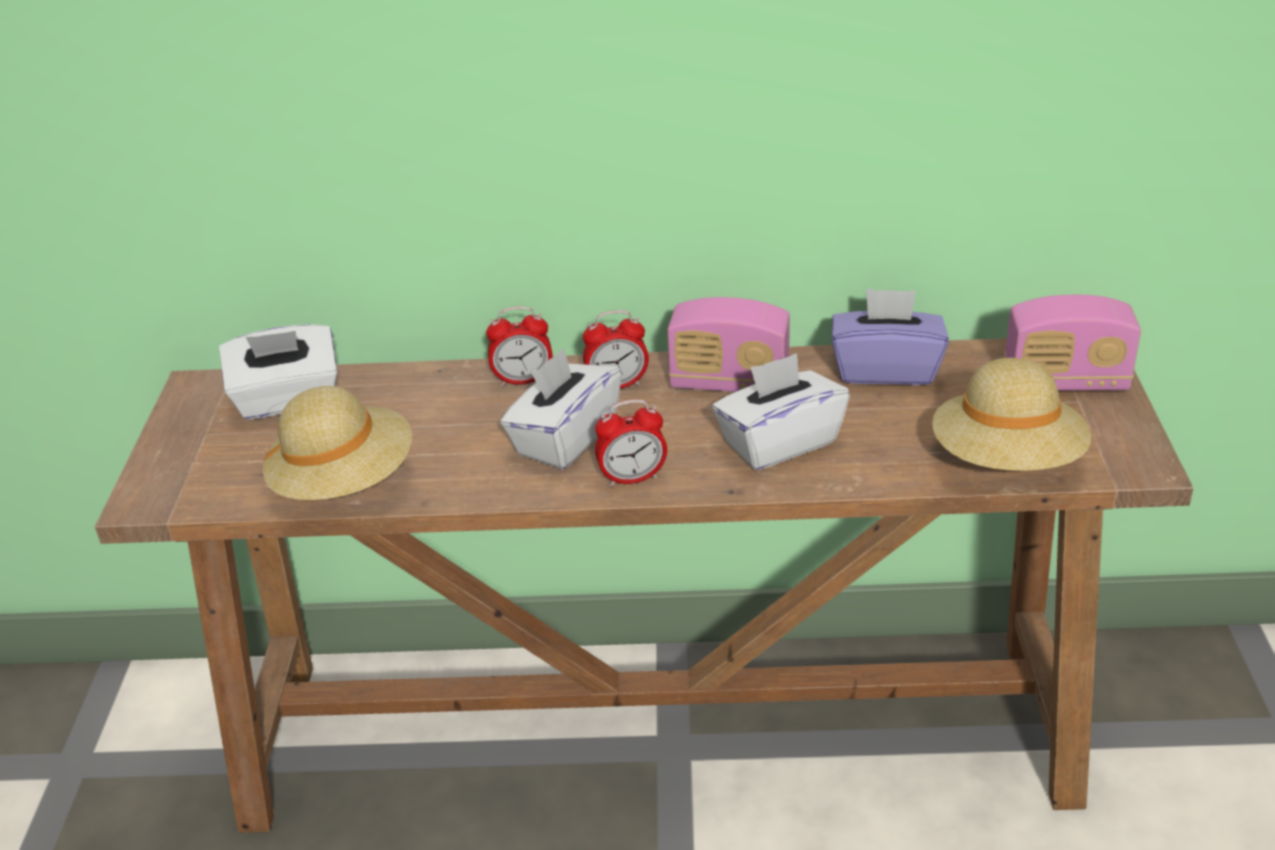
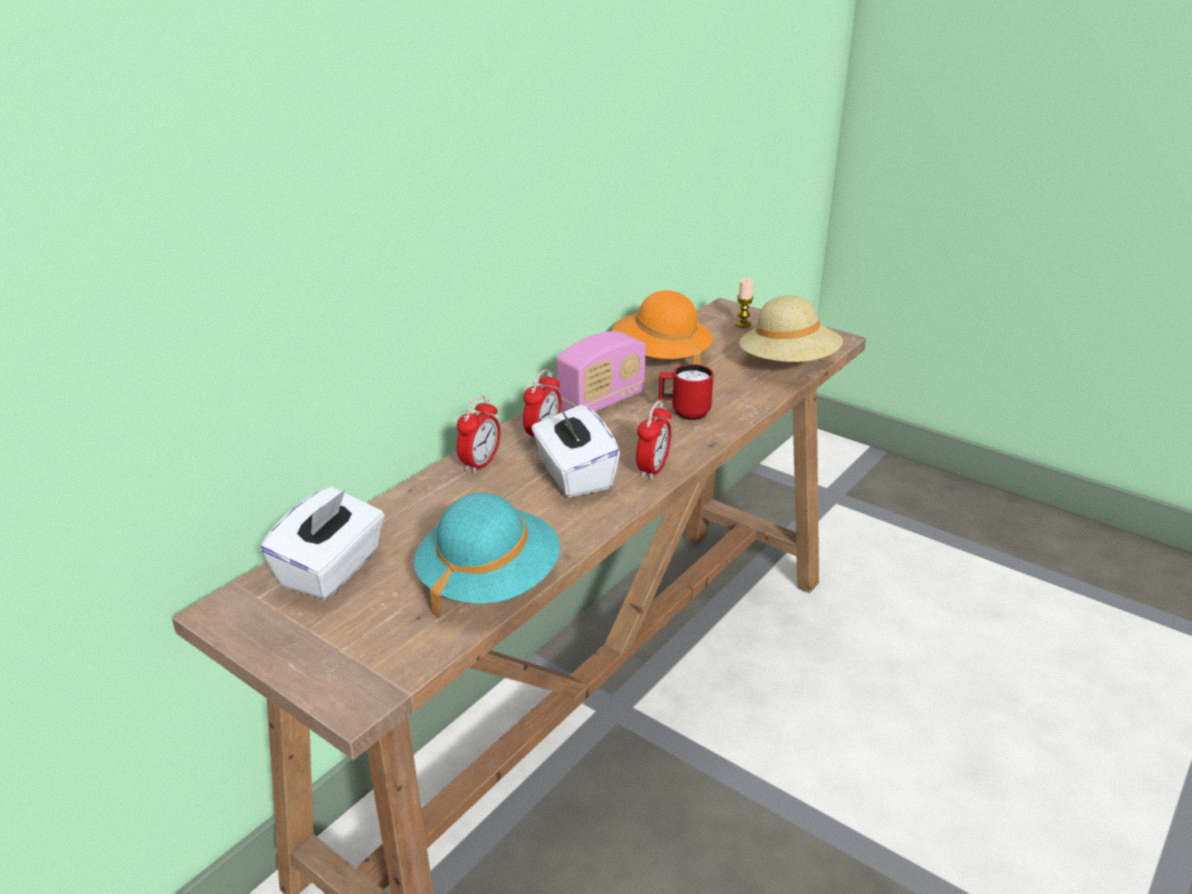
camera: 55 degrees left, 5 degrees down
(344, 482) = (489, 581): beige hat -> turquoise hat
(779, 442) = (684, 412): white tissue box -> red mug
(886, 369) = (660, 357): purple tissue box -> orange hat
(1065, 382) = (742, 324): radio -> candle

